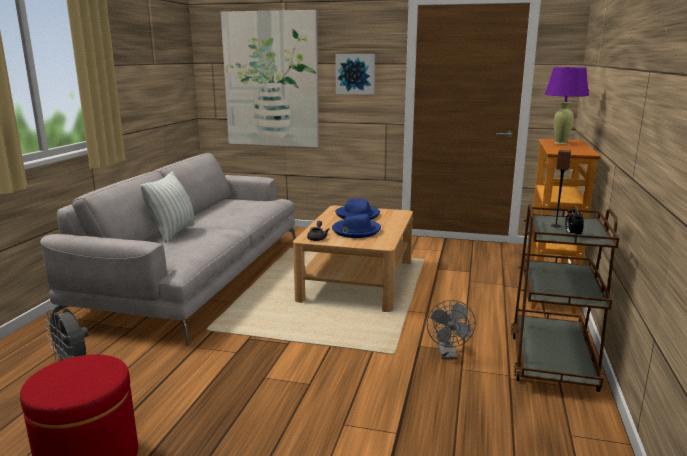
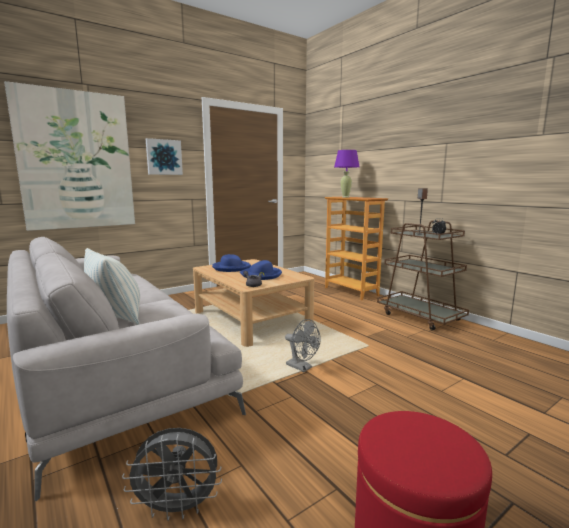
camera: 50 degrees left, 5 degrees down
(448, 354) = (387, 333): grey fan -> grey fan (302, 367)

